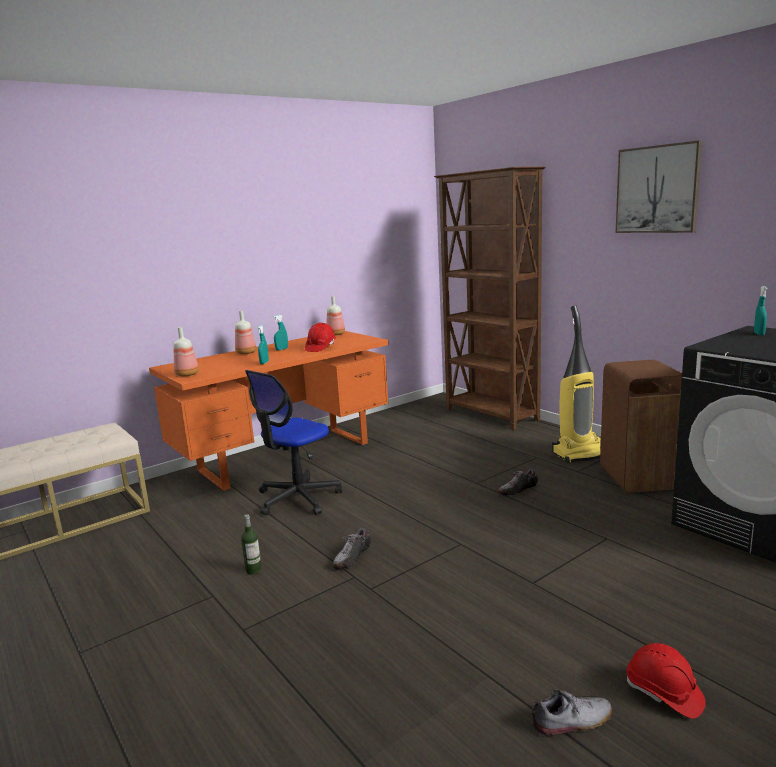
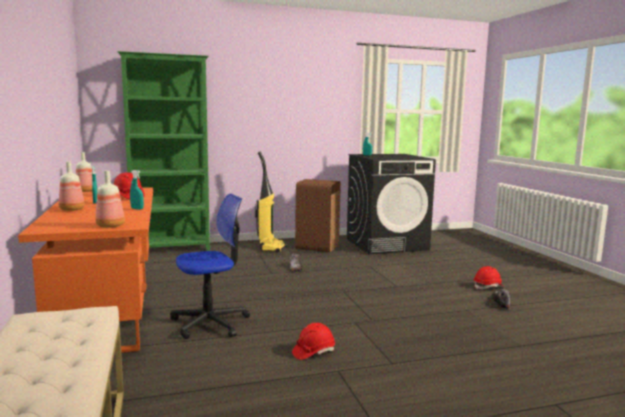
camera: 70 degrees left, 5 degrees down
(253, 570) = (313, 352): bottle -> red hard hat
(298, 498) = (210, 323): office chair -> office chair turned 90 degrees counterclockwise
(352, 557) = (329, 319): shoe -> none
(491, 415) = (172, 249): brown bookcase -> green bookcase
(657, 189) = (286, 83): picture -> none

